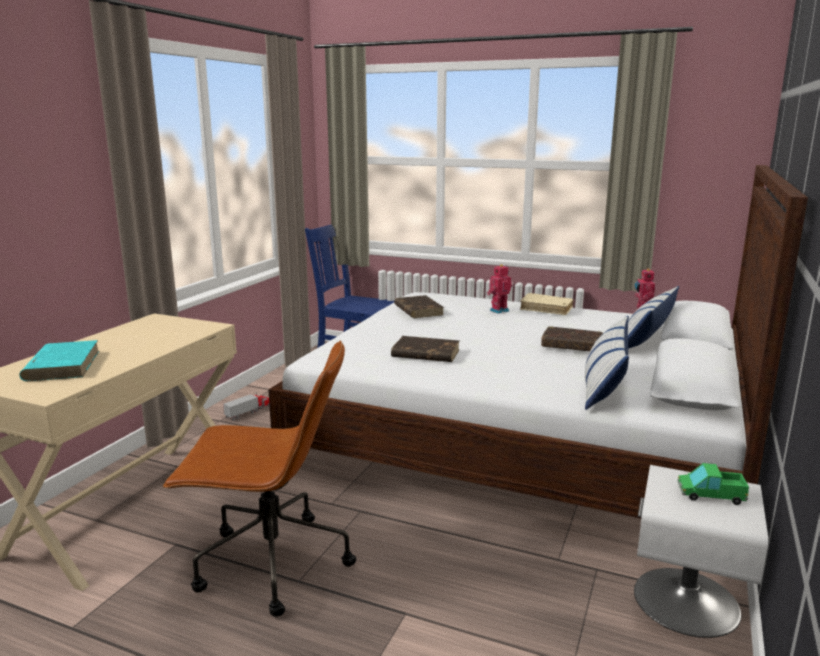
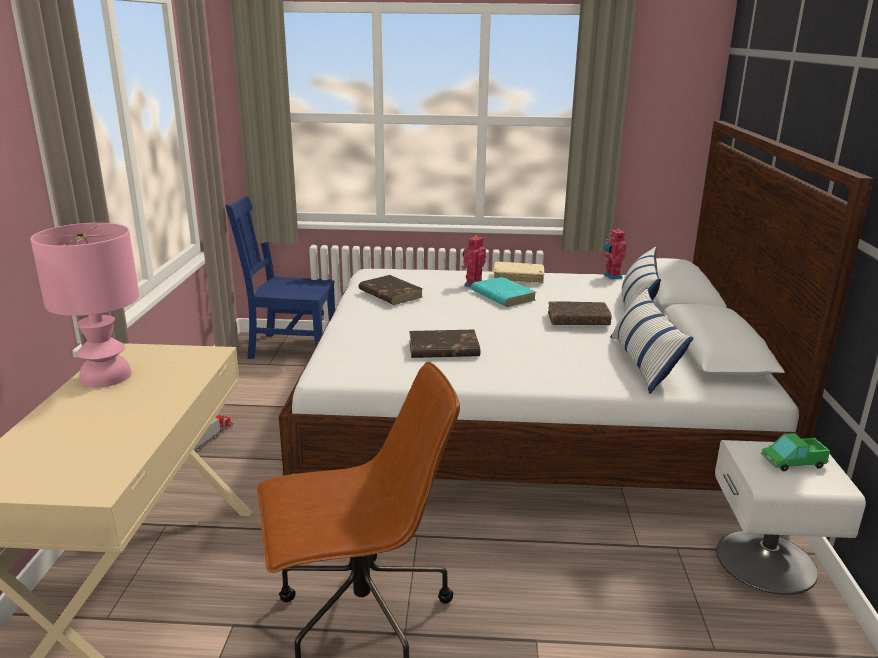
camera: 20 degrees left, 5 degrees up
(62, 365) = (68, 440): turquoise book -> turquoise book (502, 295)
(128, 332) = (107, 376): none -> pink table lamp

